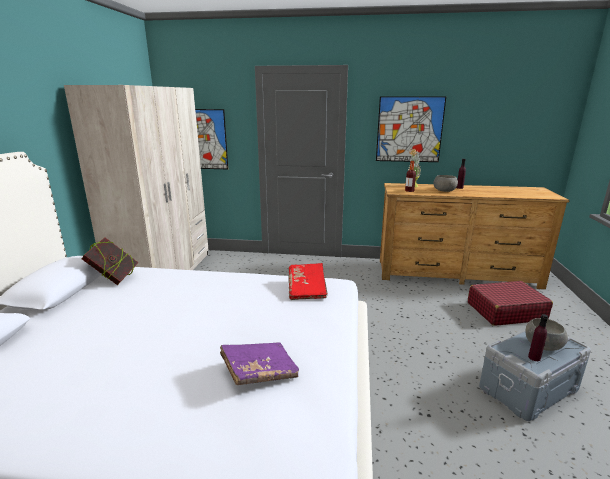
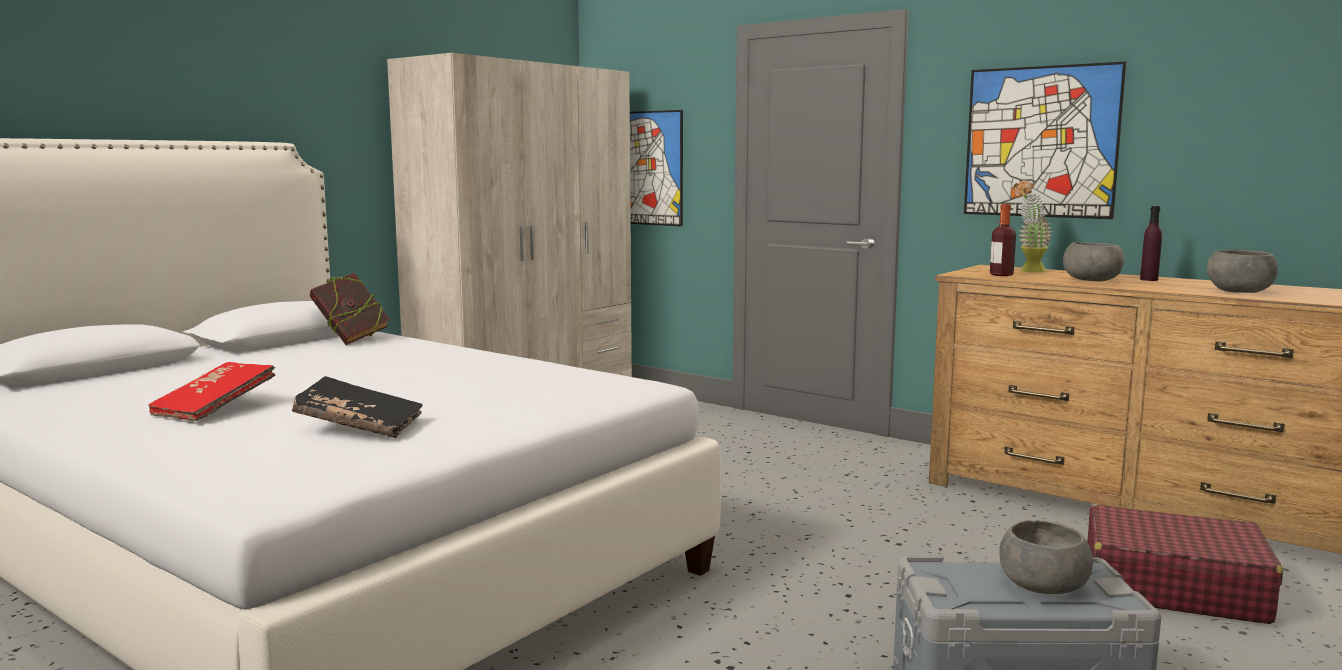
camera: 30 degrees right, 10 degrees down
(259, 372) = (359, 427): purple book -> black book
(307, 289) = (586, 382): red book -> red book (215, 409)
(501, 193) = (1239, 291): none -> grey bowl
(534, 357) = (981, 594): purple bottle -> none

